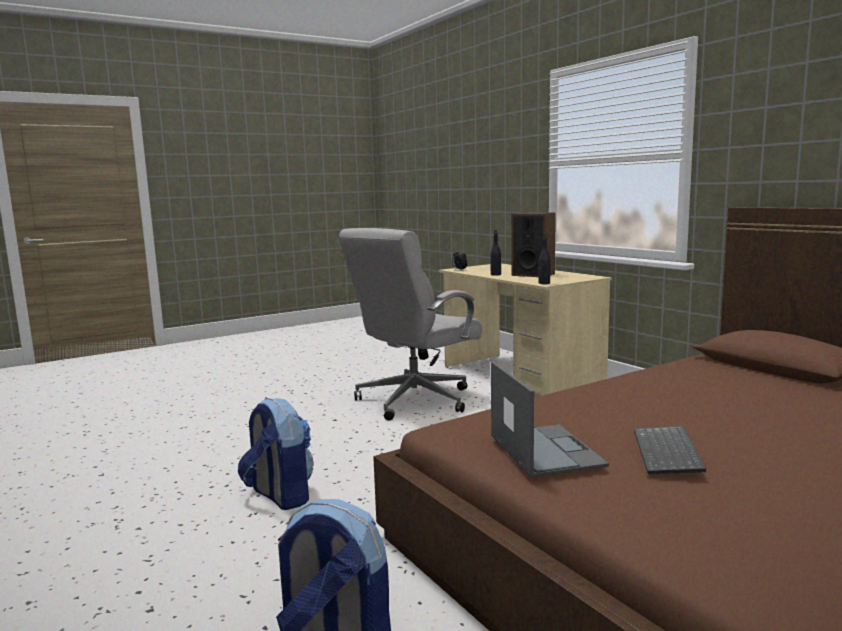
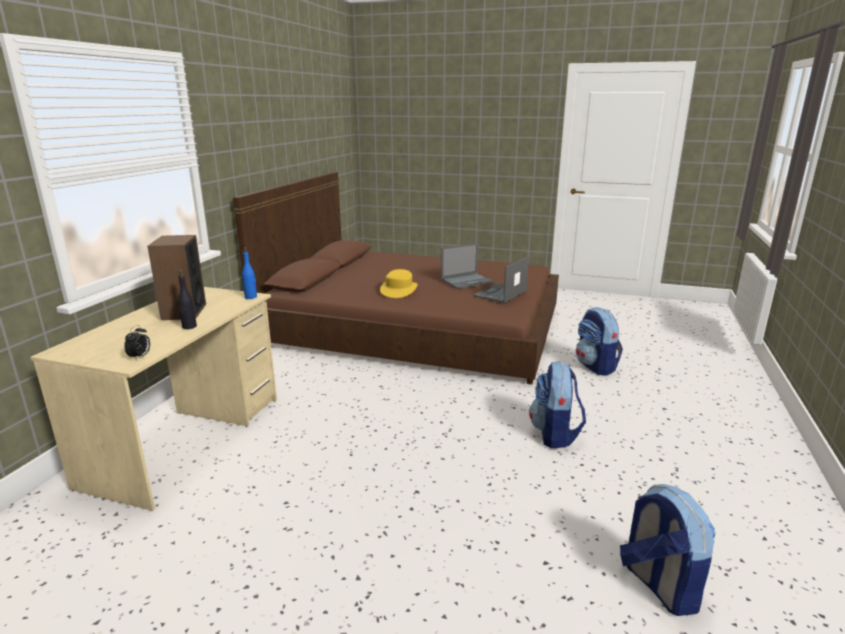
camera: 130 degrees left, 10 degrees up
(123, 451) = (658, 585): none -> backpack
(415, 400) = (312, 472): grey office chair -> none
(544, 283) = (251, 297): black bottle -> blue bottle
(664, 398) = (399, 290): none -> yellow hat
(669, 453) = (467, 281): keyboard -> laptop

